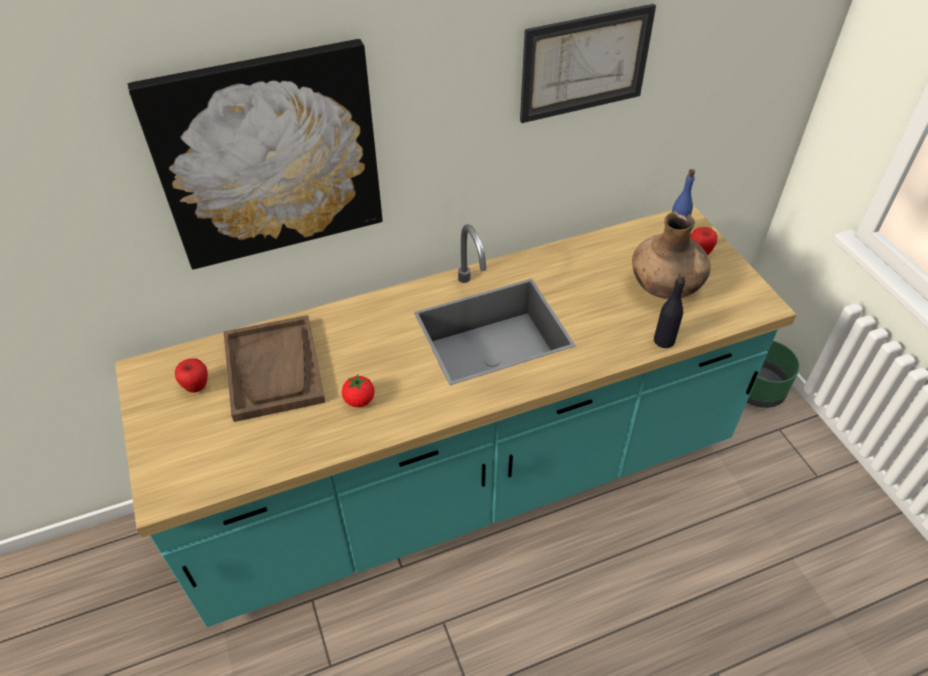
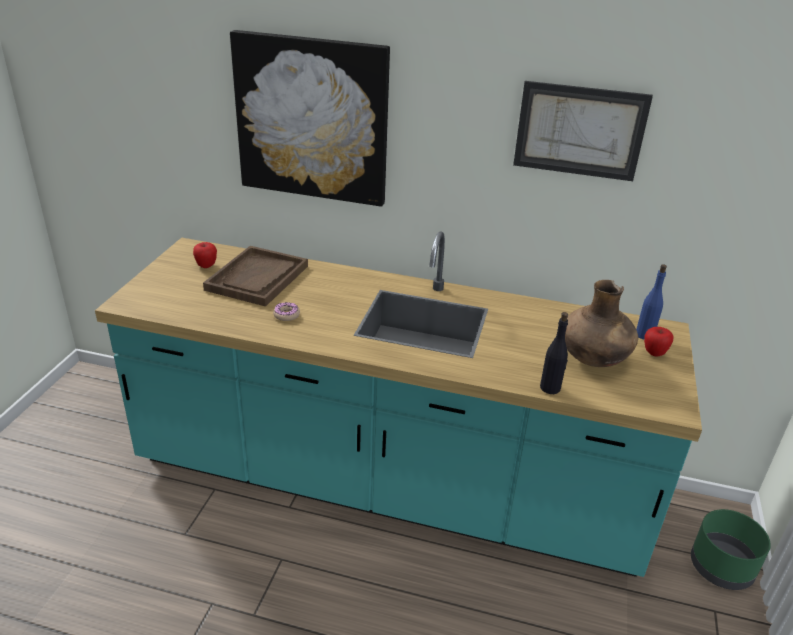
camera: 35 degrees right, 15 degrees down
(359, 400) = (286, 315): tomato -> donut

